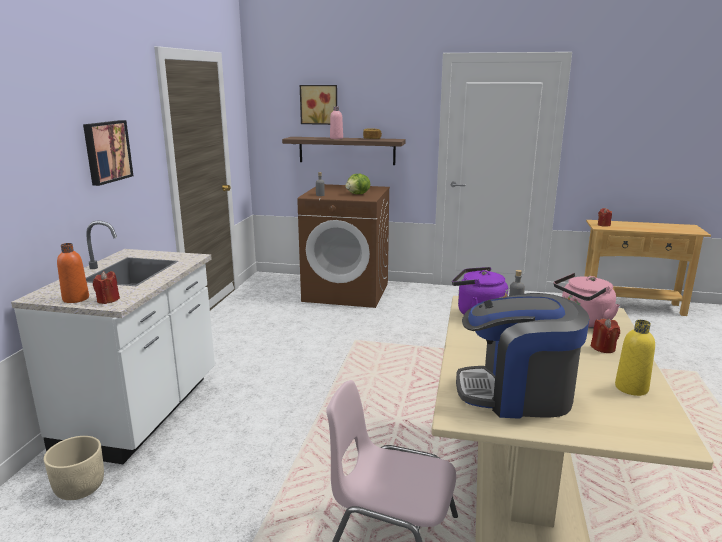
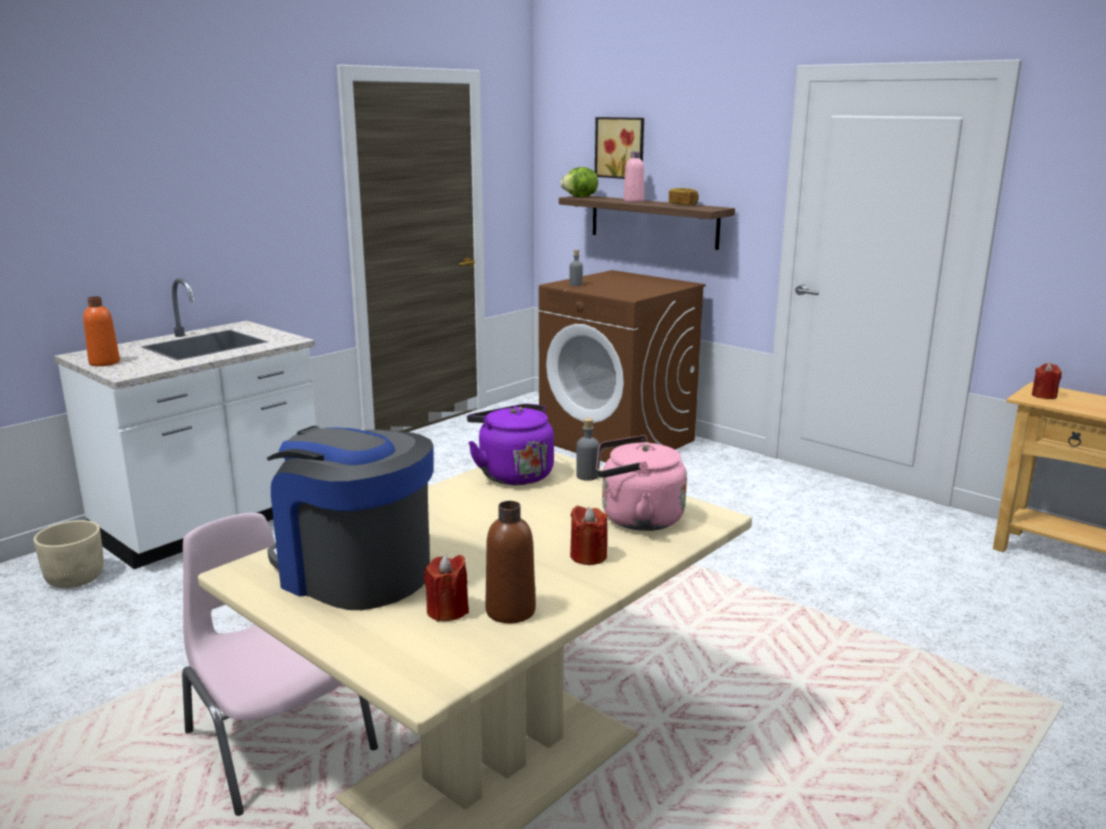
camera: 30 degrees right, 0 degrees up
(106, 151) = (229, 197): picture -> none
(108, 300) = (126, 369): red candle -> red candle (447, 611)
(358, 194) = (631, 289): lettuce -> lettuce (580, 197)
(631, 388) = (510, 611): yellow bottle -> brown bottle

